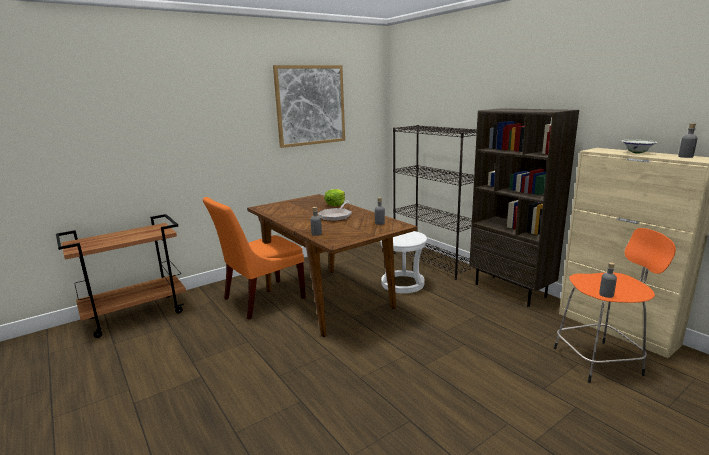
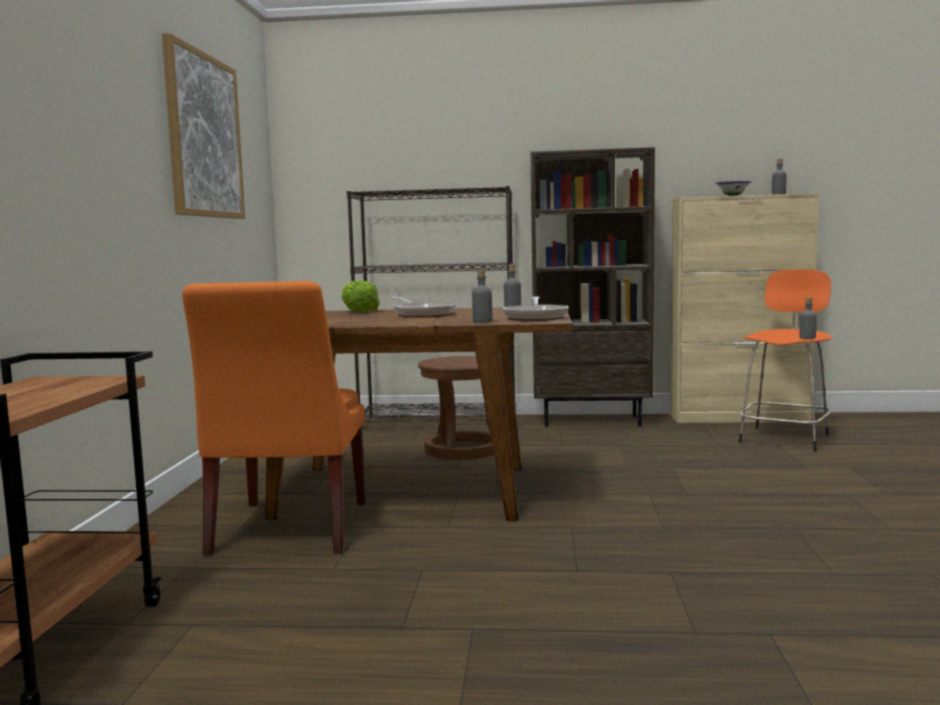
camera: 50 degrees left, 10 degrees down
(348, 236) = (535, 317): none -> frying pan
(402, 283) = (462, 449): white stool -> brown stool

